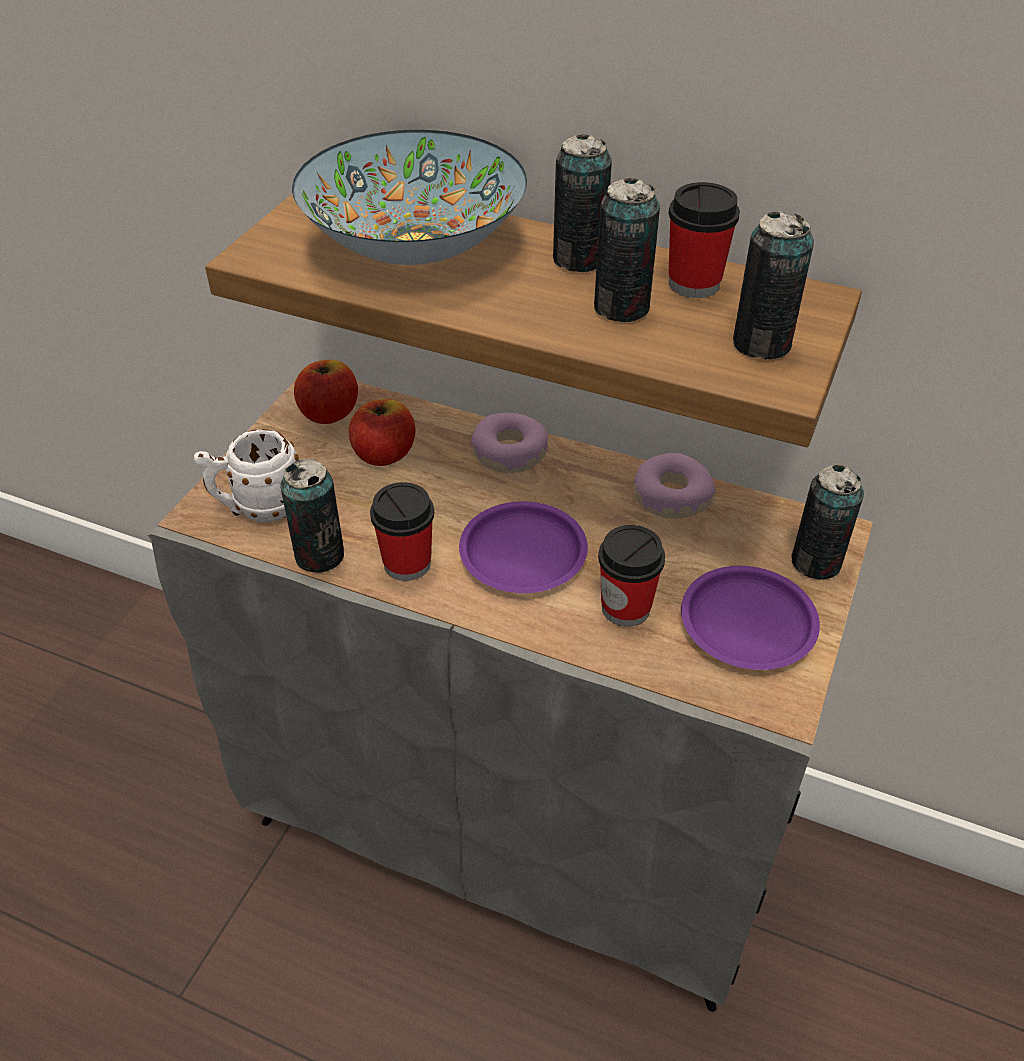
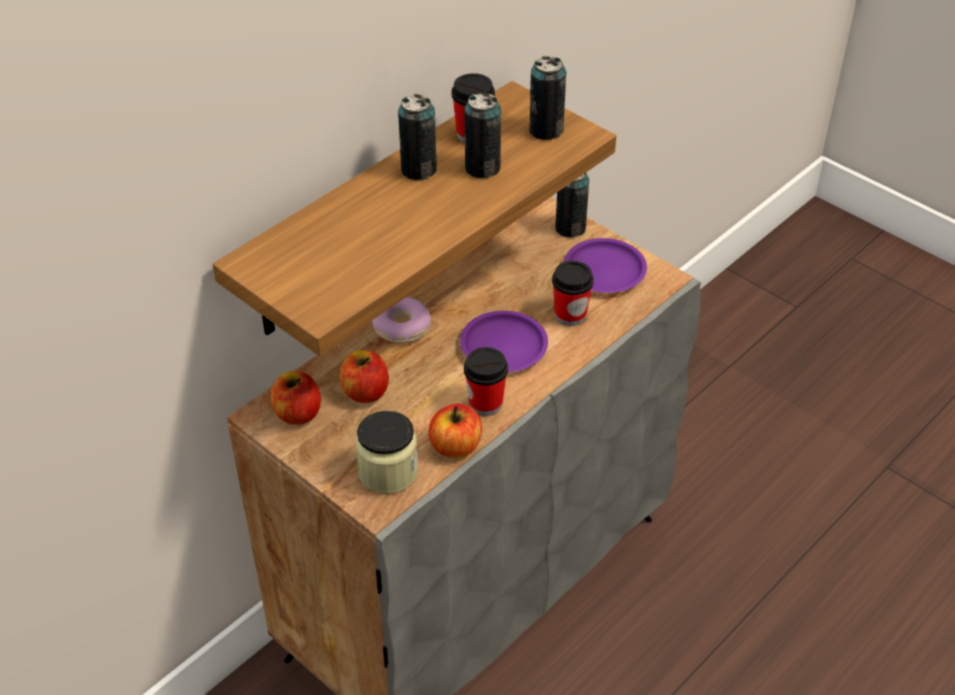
camera: 70 degrees left, 0 degrees up
(258, 508) = (388, 472): white mug -> jar
(319, 555) = (456, 446): can -> apple
(413, 245) = (356, 234): bowl -> none
(671, 497) = (486, 267): donut -> none

